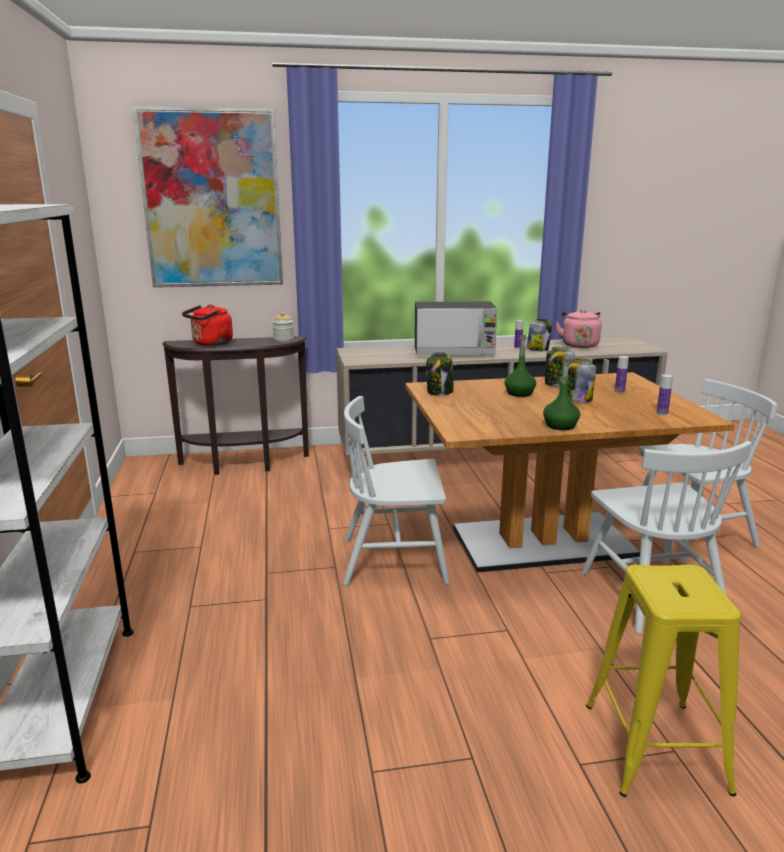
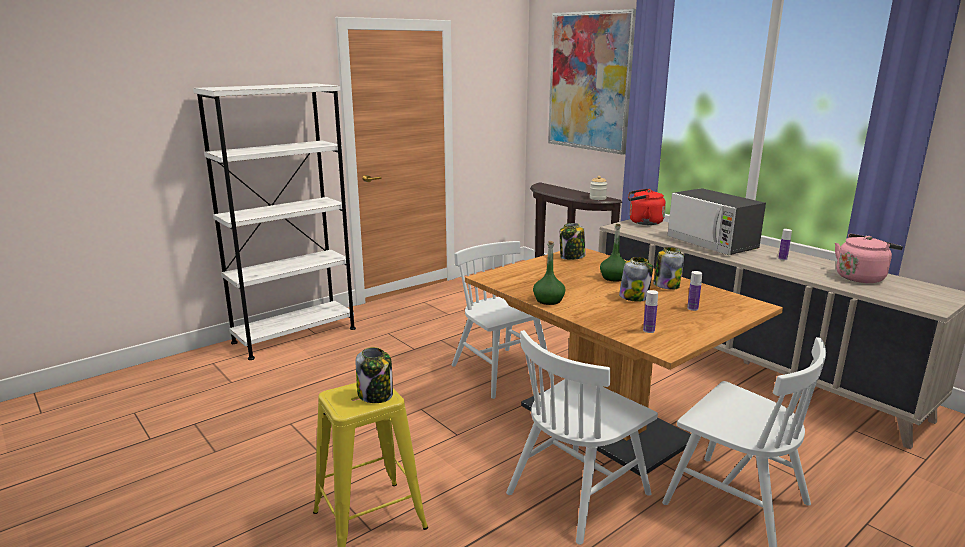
camera: 60 degrees right, 0 degrees up
(210, 344) = (552, 190): red kettle -> red kettle (643, 222)
(538, 349) = (795, 266): jar -> jar (376, 395)

